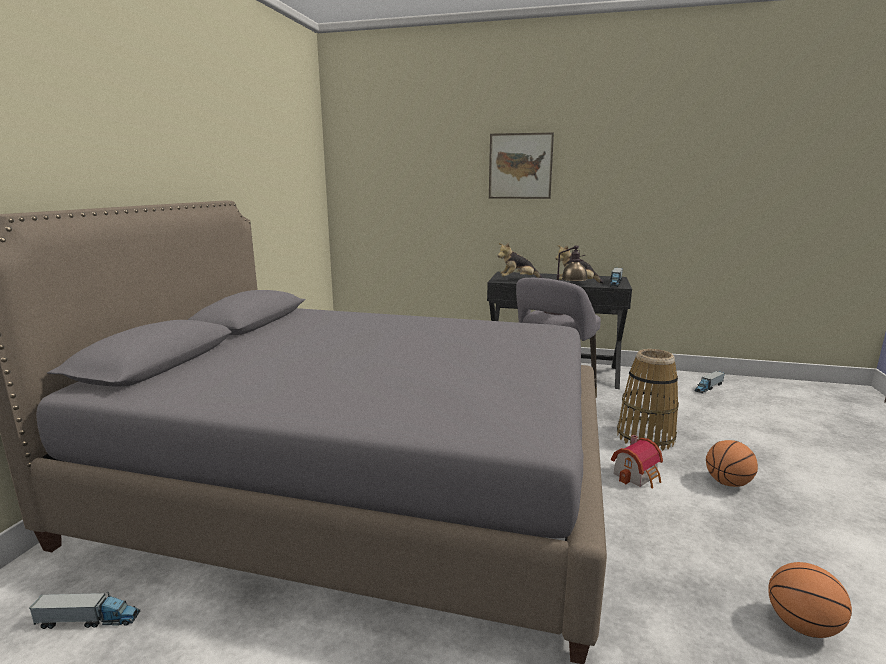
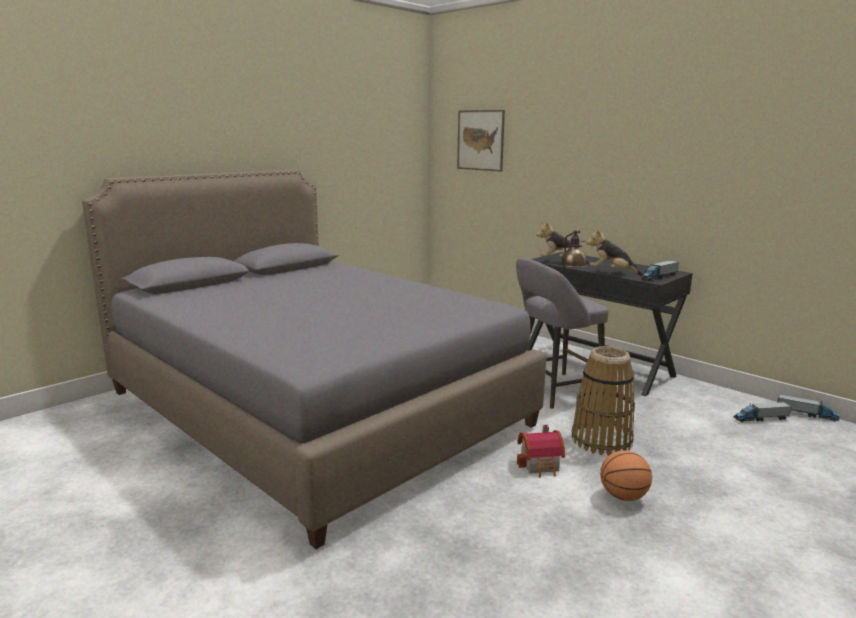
camera: 30 degrees right, 0 degrees up
(89, 620) = (104, 431): toy truck -> toy truck (806, 414)
(520, 166) = (591, 142): picture -> picture (480, 140)
(802, 626) = (510, 598): basketball -> none

